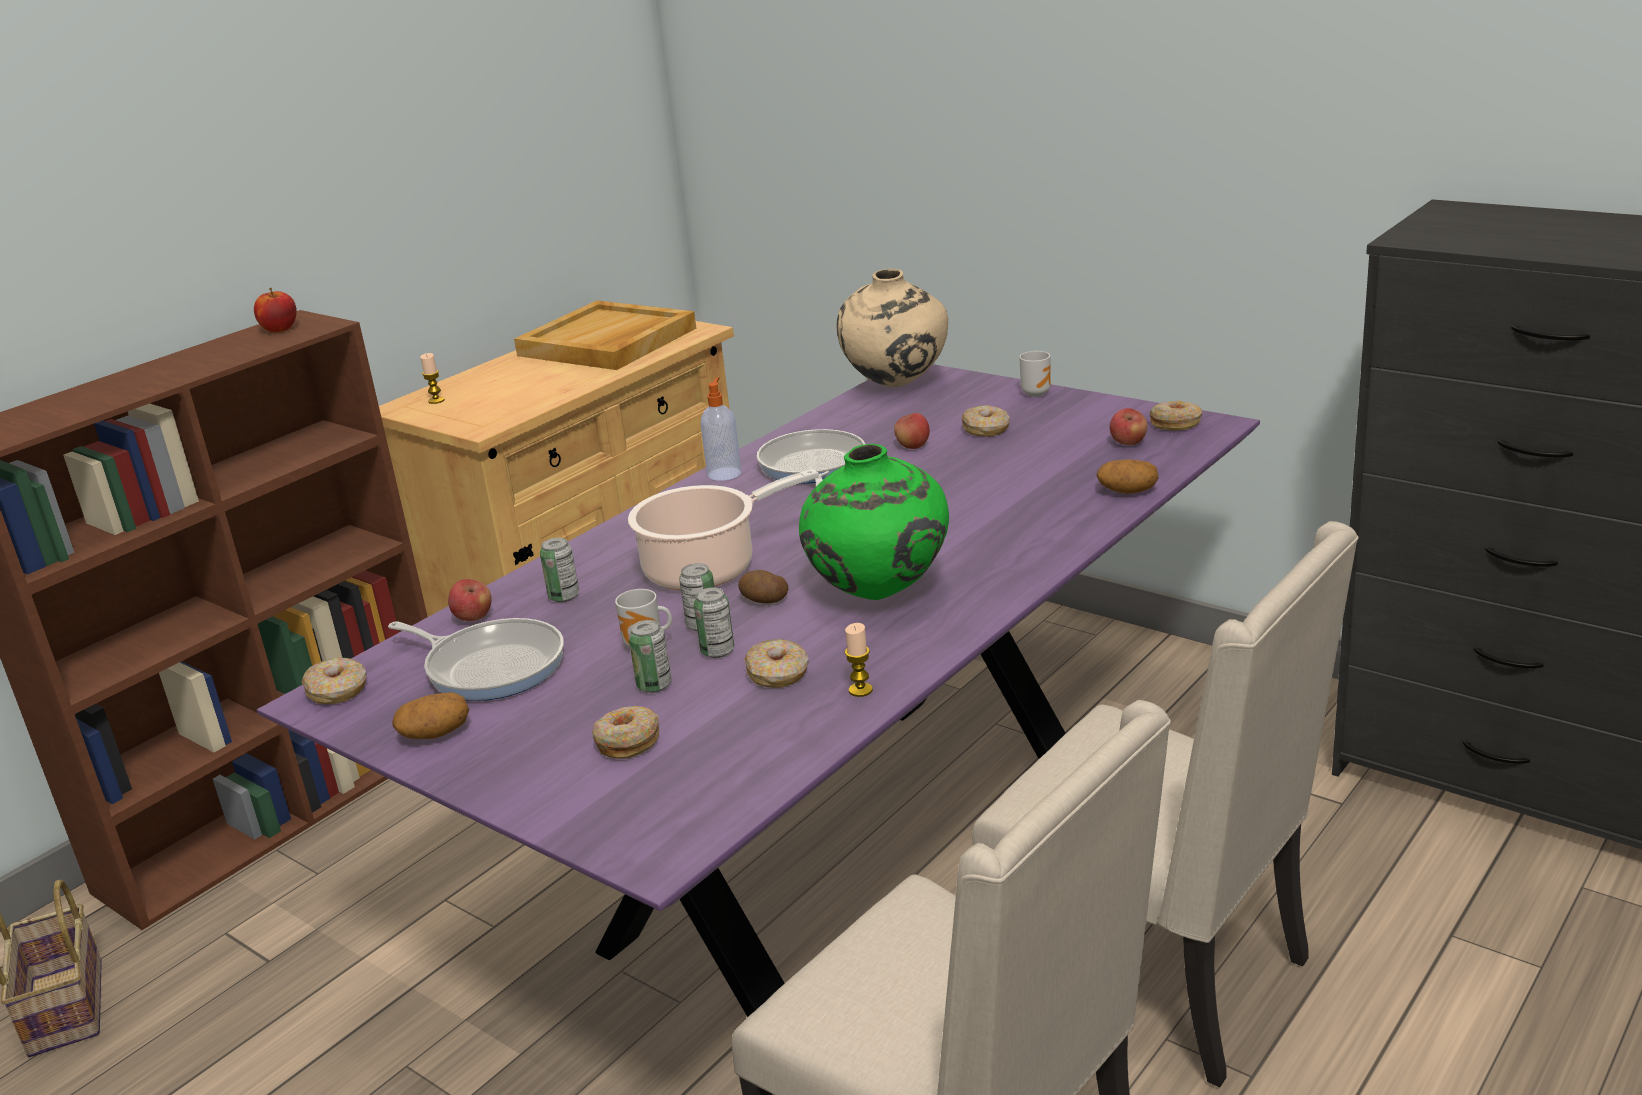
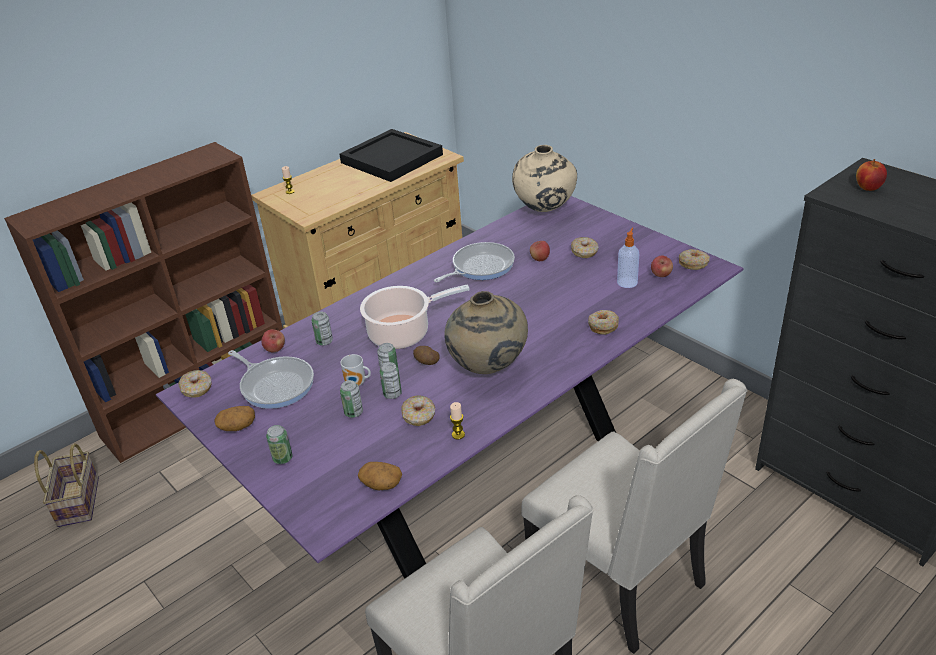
camera: 10 degrees right, 10 degrees up
(280, 330) = (200, 157): apple -> apple (868, 188)
(540, 767) = (283, 458): none -> can
(607, 342) = (391, 159): beige tray -> black tray
(627, 741) = (330, 449): donut -> donut (603, 326)
(724, 473) = (432, 264): soap dispenser -> soap dispenser (627, 282)
(812, 467) = (480, 267): frying pan -> frying pan turned 45 degrees clockwise
(880, 596) = (488, 369): green vase -> beige vase
(1036, 393) = (621, 227): mug -> none
(1127, 491) = (648, 312): potato -> potato (381, 484)

